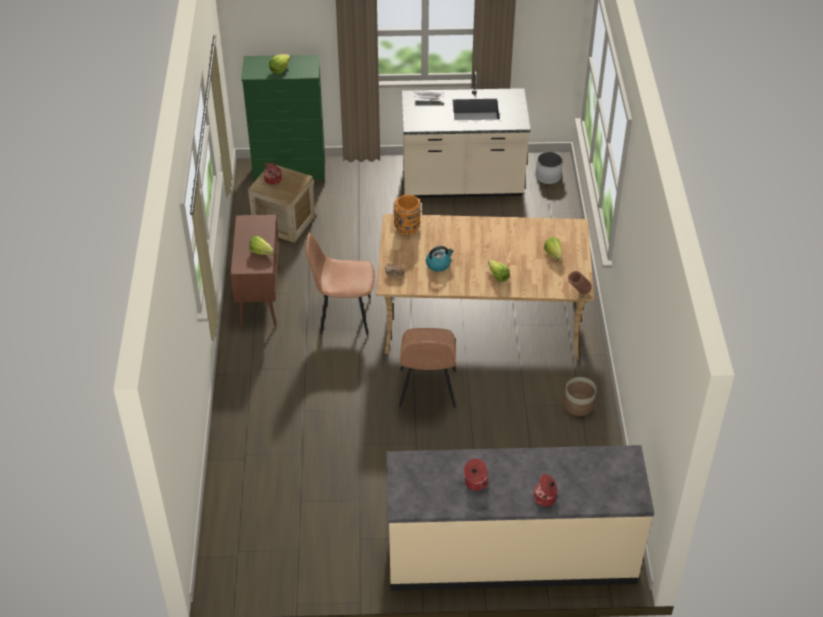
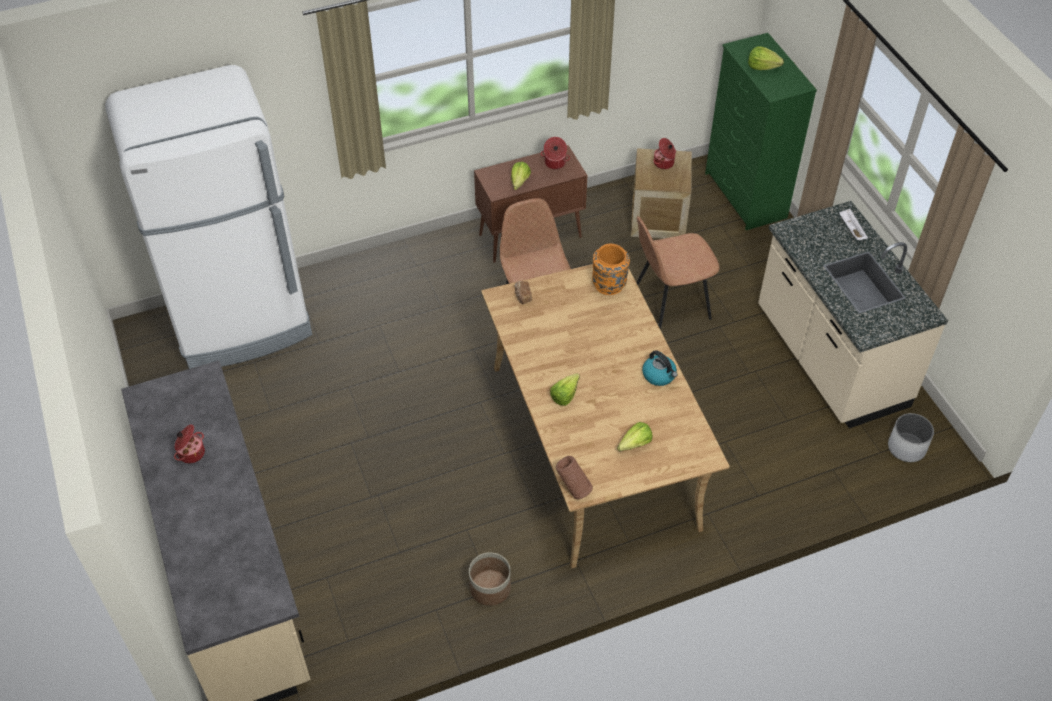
camera: 70 degrees right, 5 degrees up
(250, 502) = (242, 322): none -> white fridge
(427, 390) = (453, 424): brown chair -> brown chair (669, 303)
(438, 264) = (558, 332): kettle -> kettle (659, 375)
(545, 498) = (182, 527): cooking pot -> cooking pot (554, 163)

